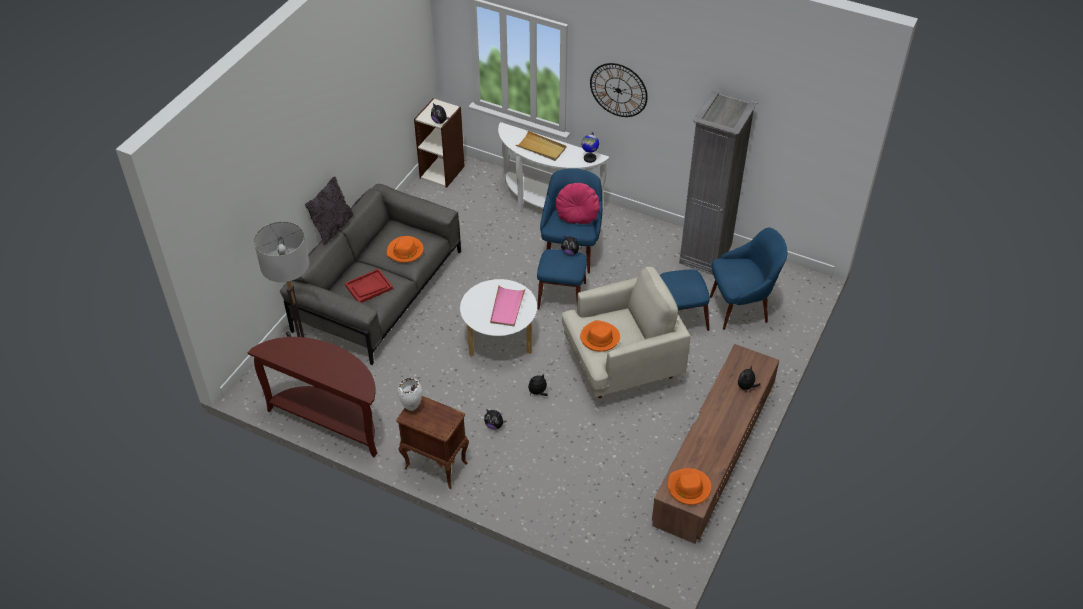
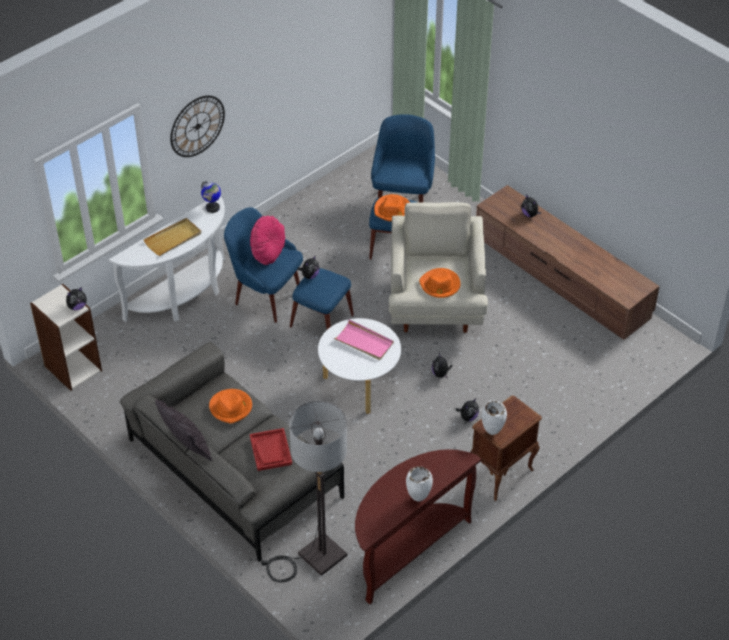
camera: 70 degrees left, 0 degrees up
(310, 372) = (418, 499): none -> white vase
(688, 488) = (626, 284): orange hat -> orange hat (393, 210)
(705, 255) = (321, 204): grey cabinet -> none

